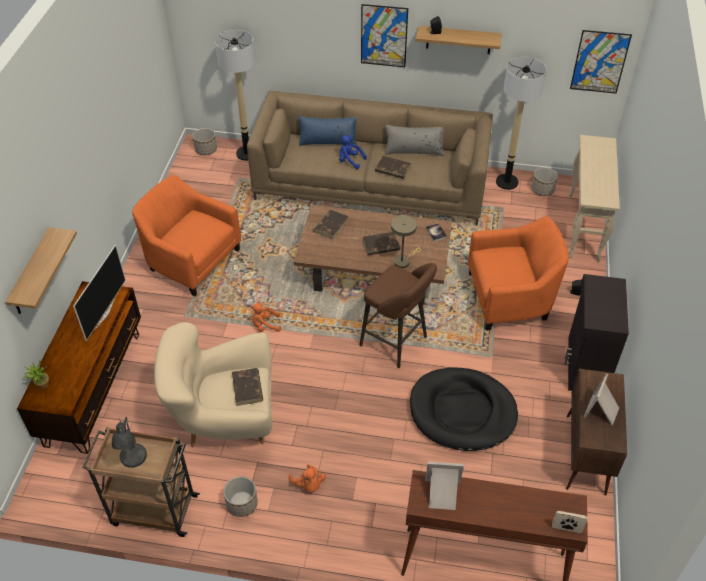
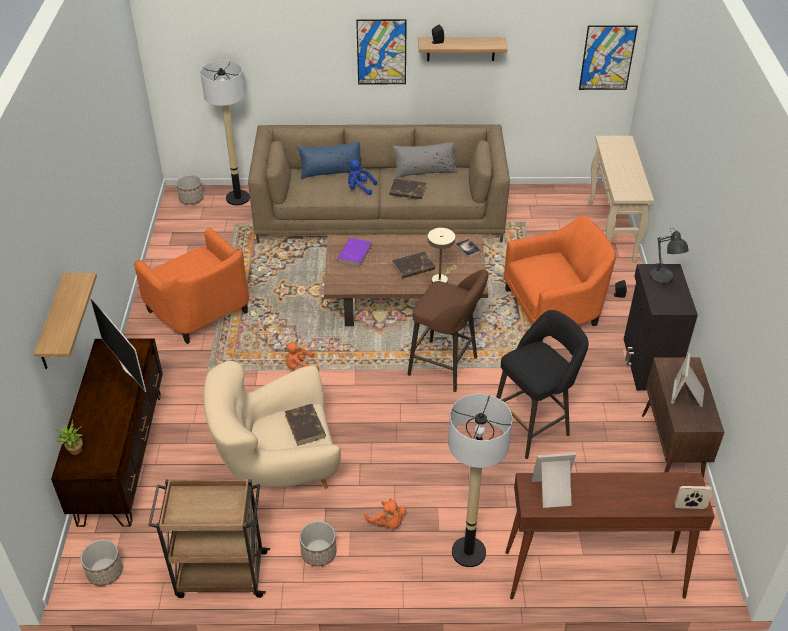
camera: 10 degrees left, 5 degrees down
(104, 313) = (128, 368): television -> television turned 135 degrees clockwise
(133, 459) = (204, 509): grey table lamp -> grey table lamp (662, 279)
(191, 260) = (202, 312): orange armchair -> orange armchair turned 150 degrees counterclockwise
(331, 225) = (354, 254): brown book -> purple book
(462, 412) = (533, 426): black dog bed -> black stool
(507, 182) = (522, 197): floor lamp -> floor lamp (469, 552)
(542, 189) = (560, 200): planter -> planter (105, 571)

